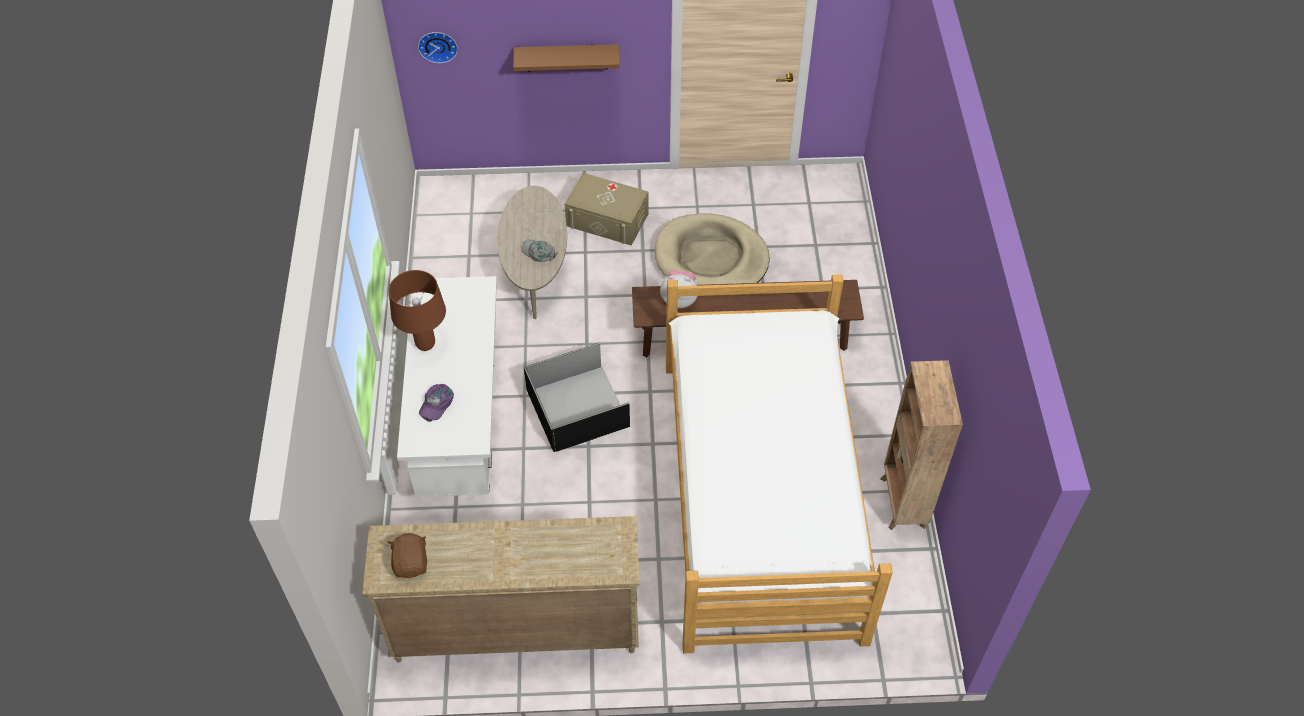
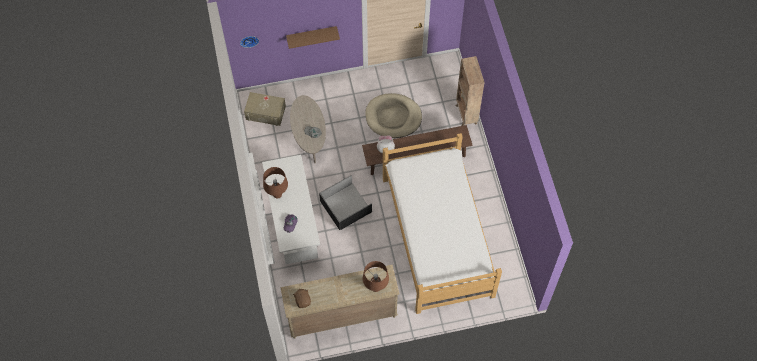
camera: 10 degrees left, 10 degrees up
(587, 562) = (376, 288): none -> brown table lamp
(607, 220) = (338, 103): beige storage box -> beige storage box (265, 113)
(903, 503) = (501, 230): brown bookcase -> brown bookcase (466, 115)

